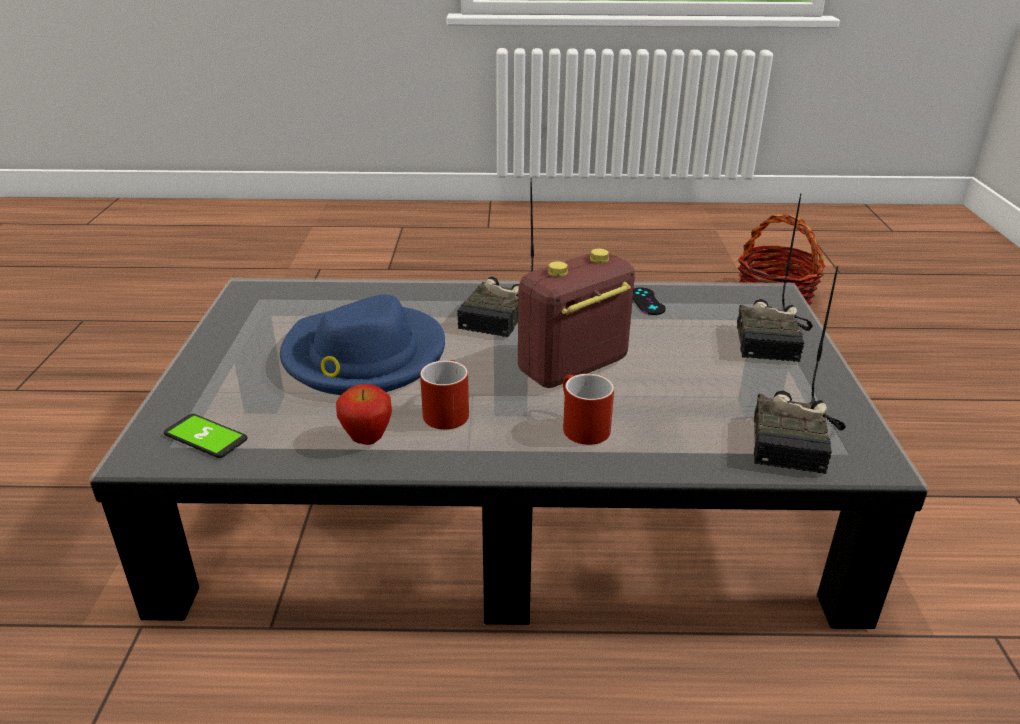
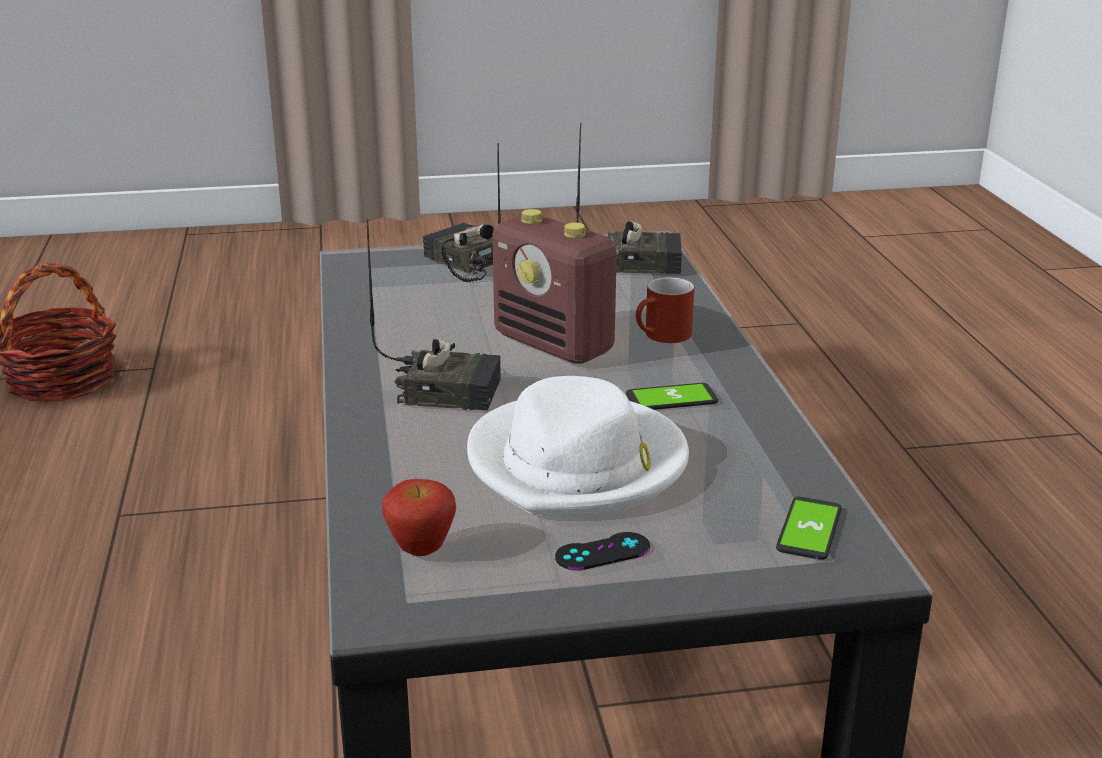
camera: 100 degrees left, 5 degrees down
(363, 356) = (578, 464): blue hat -> white hat
(367, 440) = (749, 432): apple -> apple (421, 551)
(446, 410) = (671, 399): red mug -> phone
(647, 301) = (383, 314): black game controller -> black game controller (602, 552)
(773, 342) = (465, 263): radio -> radio turned 135 degrees counterclockwise

